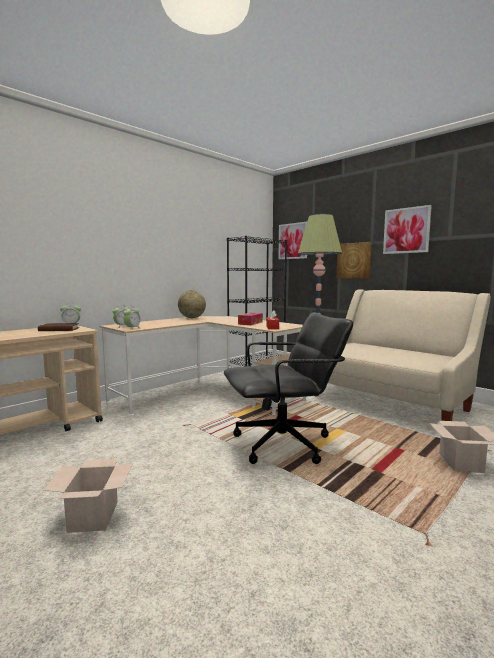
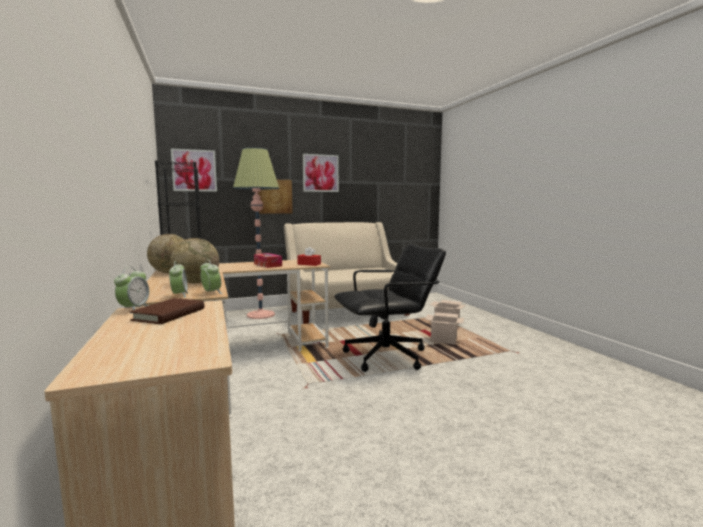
camera: 65 degrees left, 0 degrees up
(94, 517) = (467, 453): cardboard box -> cardboard box (444, 340)
(163, 323) = (196, 282): none -> globe
(283, 444) = (387, 356): black office chair -> black office chair turned 60 degrees clockwise

